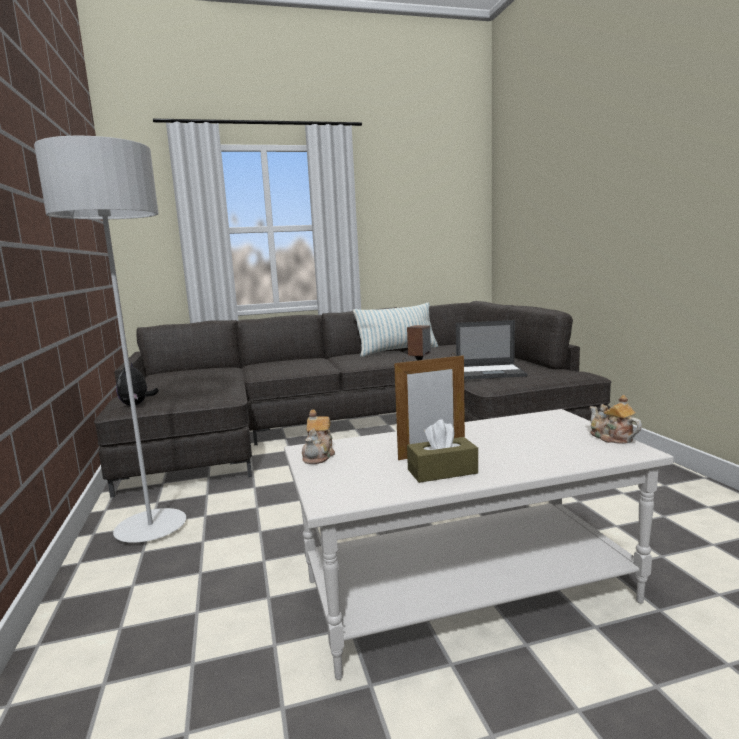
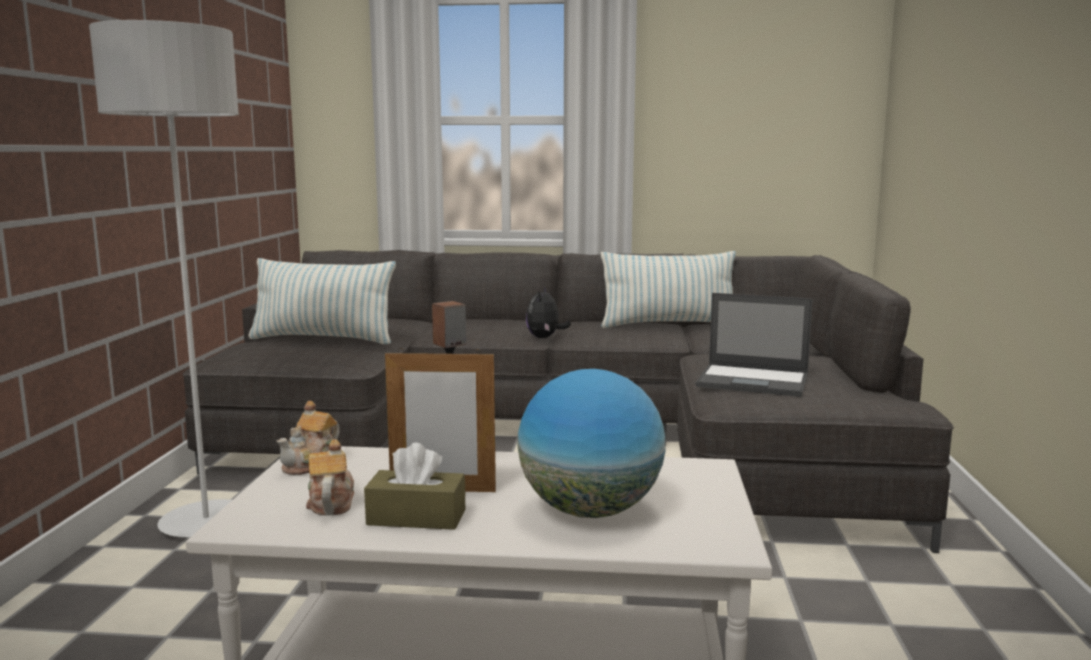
camera: 20 degrees right, 0 degrees up
(136, 405) = (240, 358): plush toy -> plush toy (545, 338)
(183, 385) = (323, 339): none -> pillow
(536, 448) = (590, 511): none -> globe
(611, 438) = (725, 519): teapot -> teapot (331, 503)

